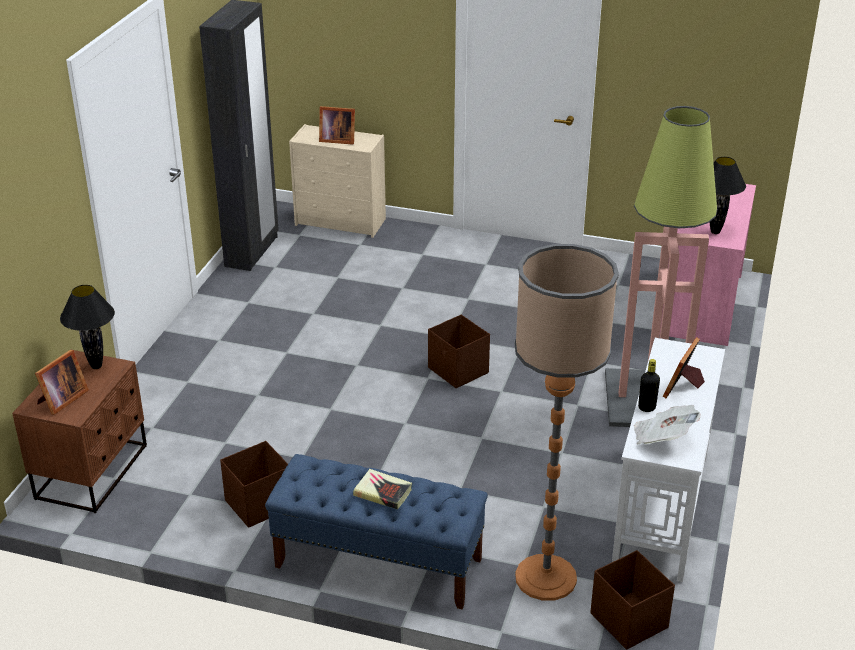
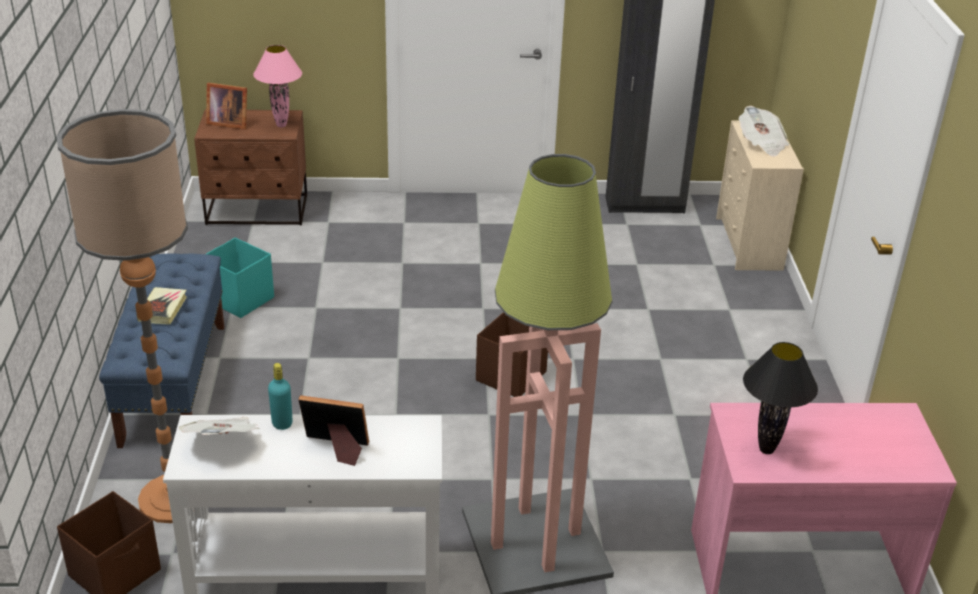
camera: 70 degrees right, 0 degrees up
(96, 366) = (281, 125): black table lamp -> pink table lamp
(258, 504) = (239, 299): brown storage box -> turquoise storage box
(336, 139) = (761, 144): picture frame -> newspaper
(646, 407) = (282, 423): black bottle -> turquoise bottle

